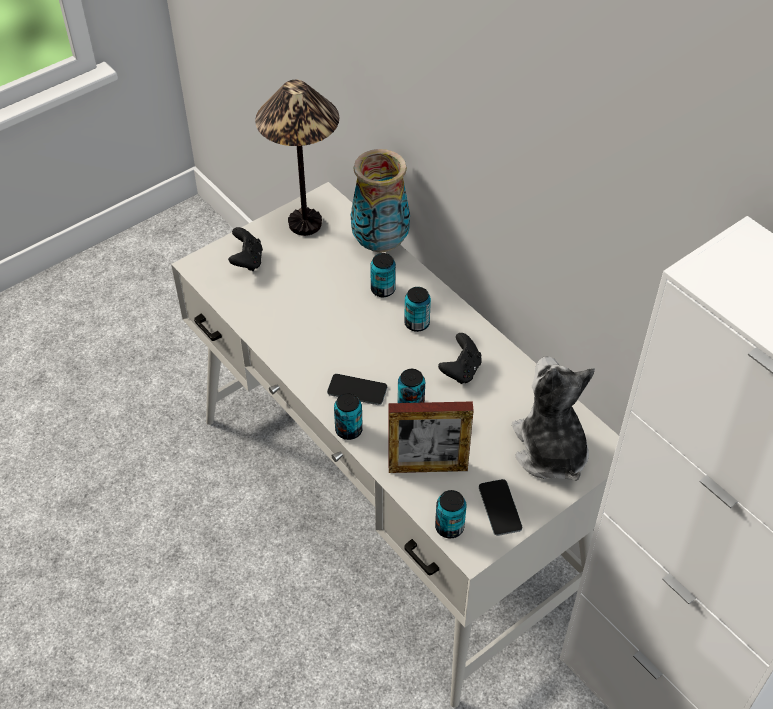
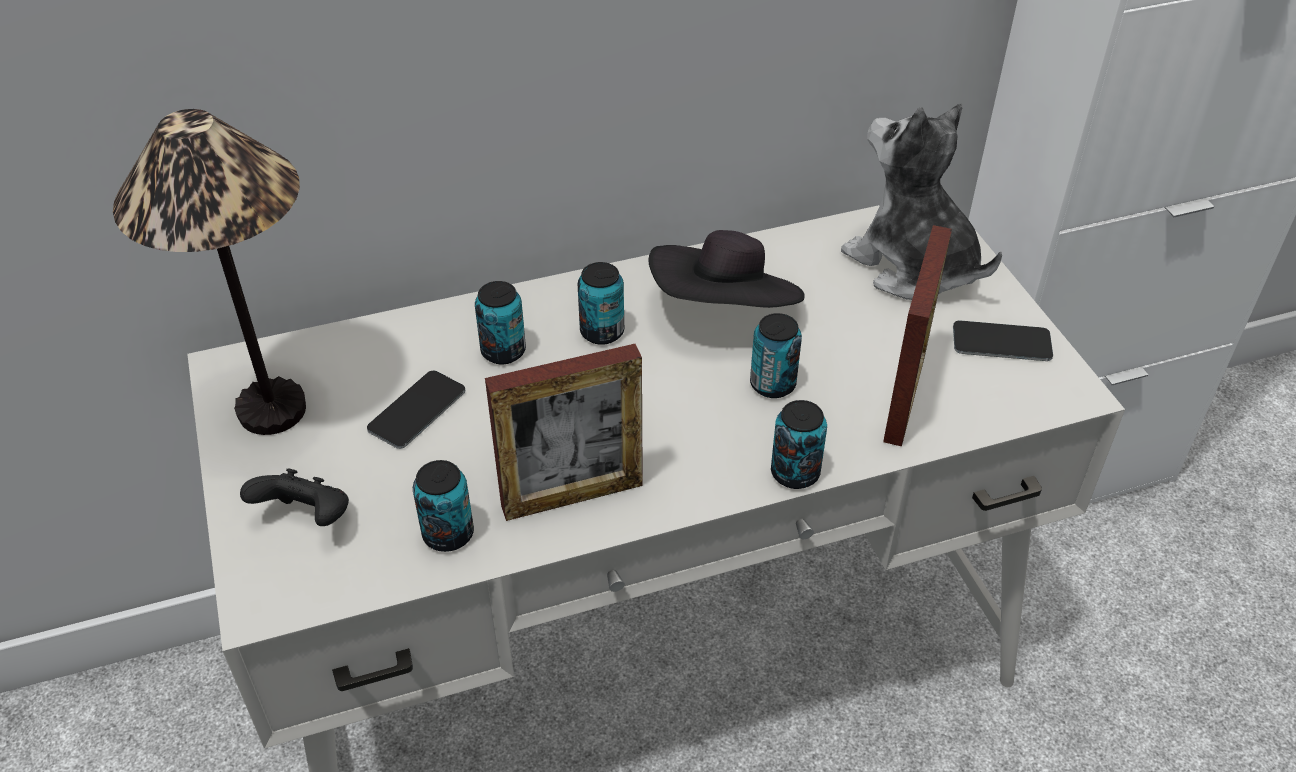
camera: 70 degrees left, 5 degrees down
(297, 346) = (572, 496): none -> picture frame
(357, 390) = (711, 440): phone -> phone (417, 410)
(381, 244) = (396, 326): vase -> none
(449, 527) = (1026, 404): can -> can (448, 534)
(461, 370) = (725, 310): black game controller -> black hat
(549, 450) = (912, 265): plush toy -> plush toy turned 45 degrees clockwise

